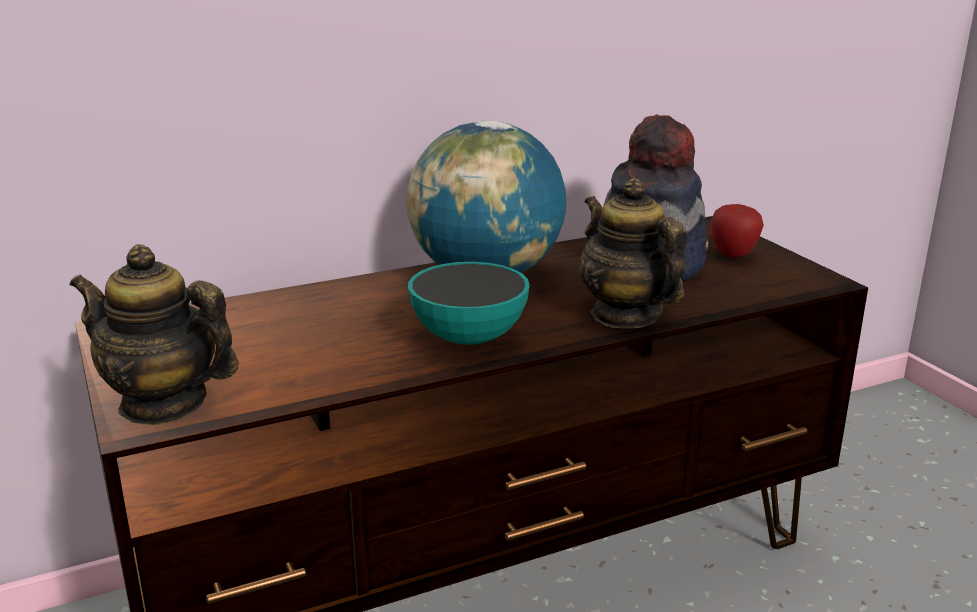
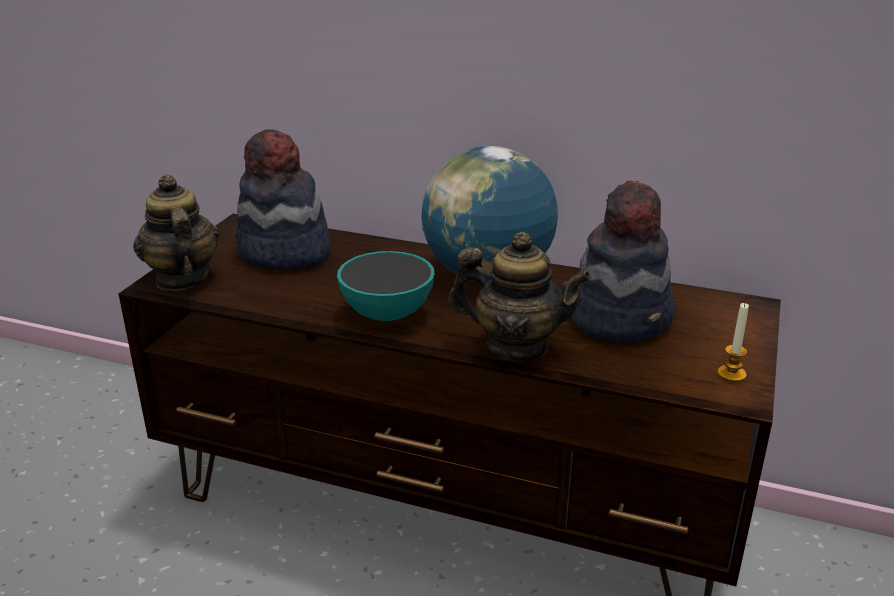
camera: 45 degrees right, 5 degrees up
(235, 332) = (284, 252): none -> hat
(626, 315) = (516, 346): teapot -> teapot turned 90 degrees clockwise
(733, 255) = (710, 339): apple -> none
(790, 270) = (731, 374): none -> candle

